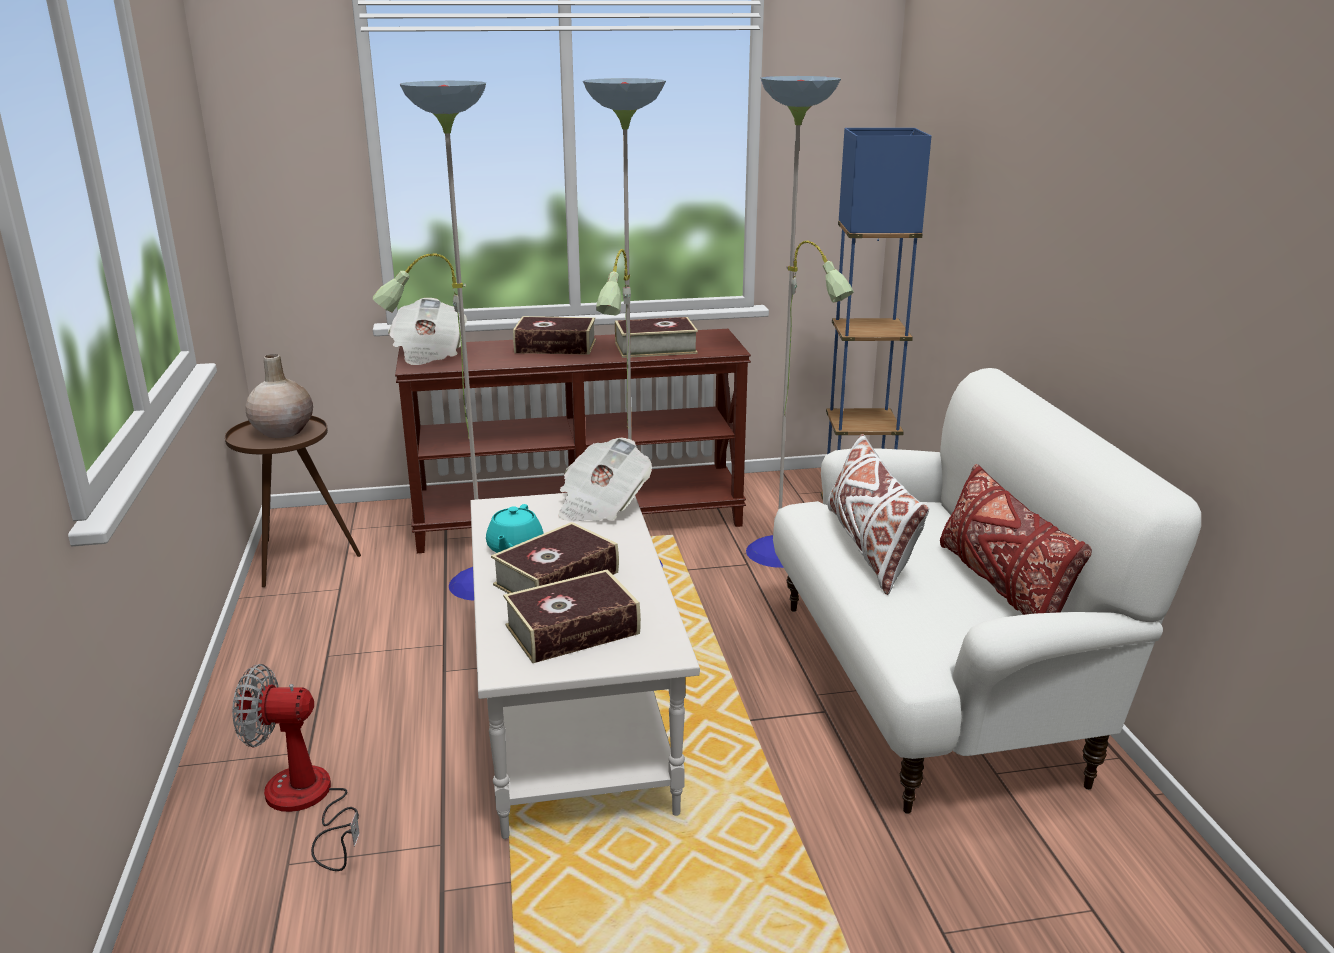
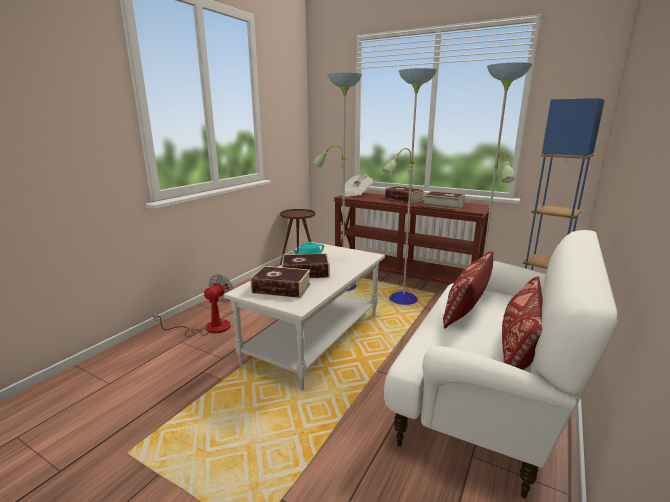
camera: 40 degrees right, 5 degrees down
(283, 431) = (300, 213): beige vase -> none
(307, 803) = (208, 328): fan -> fan turned 75 degrees clockwise
(601, 505) = (362, 256): newspaper -> none
(869, 547) = (467, 308): white pillow -> red pillow

